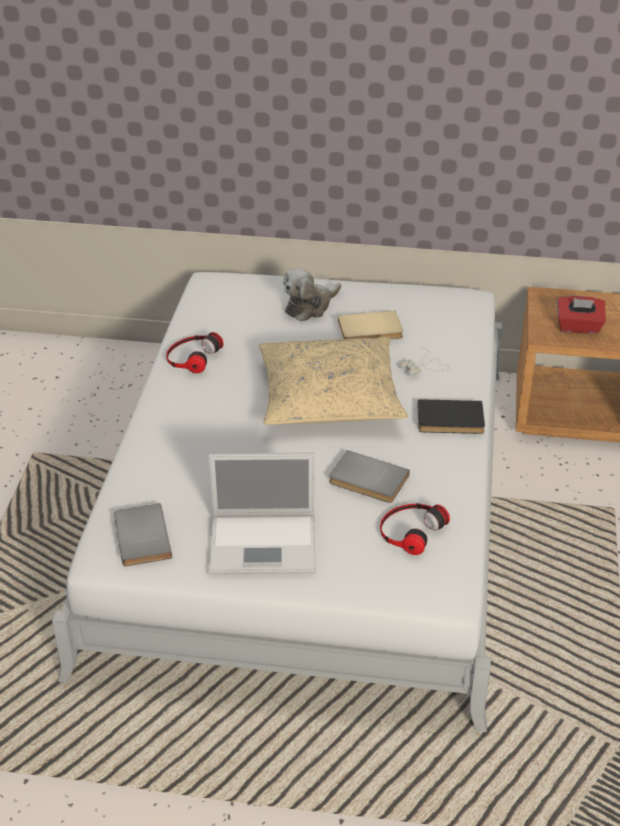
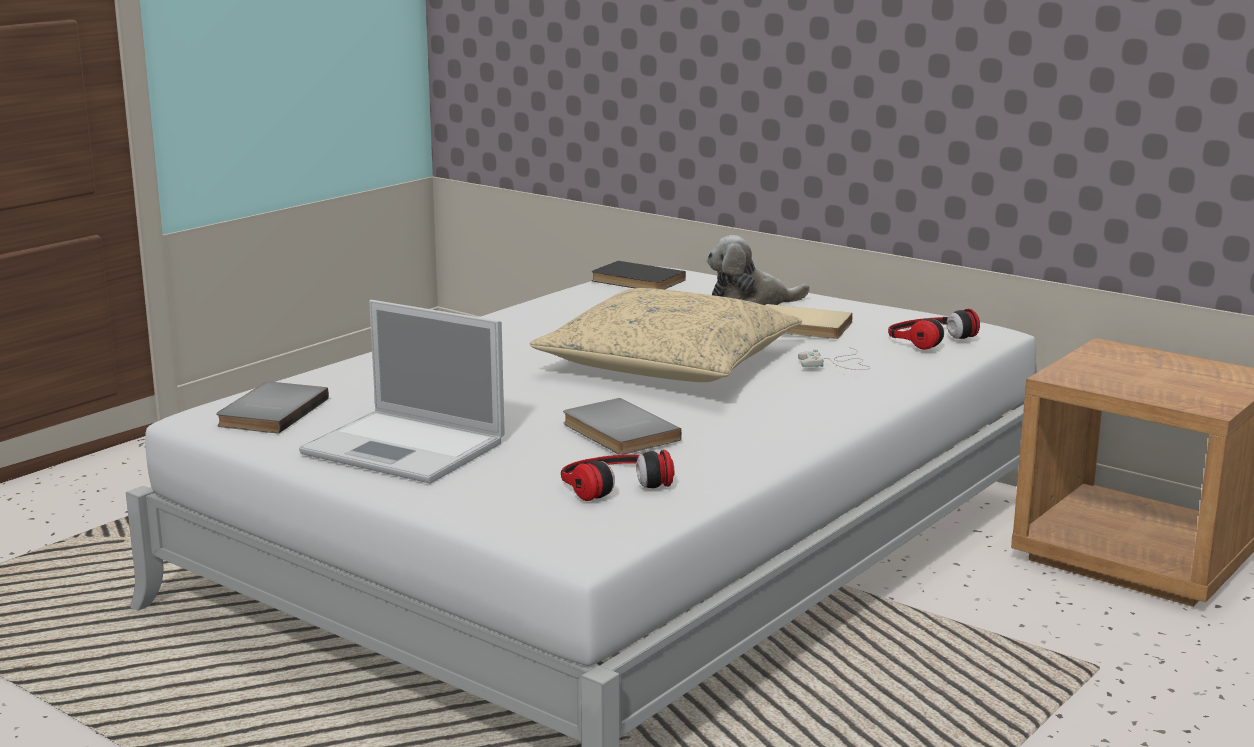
camera: 30 degrees right, 20 degrees down
(192, 357) = (545, 311): headphones -> headphones (927, 337)
(450, 420) = (811, 414): black book -> black book (636, 281)
(578, 327) = (1130, 379): red tissue box -> none

